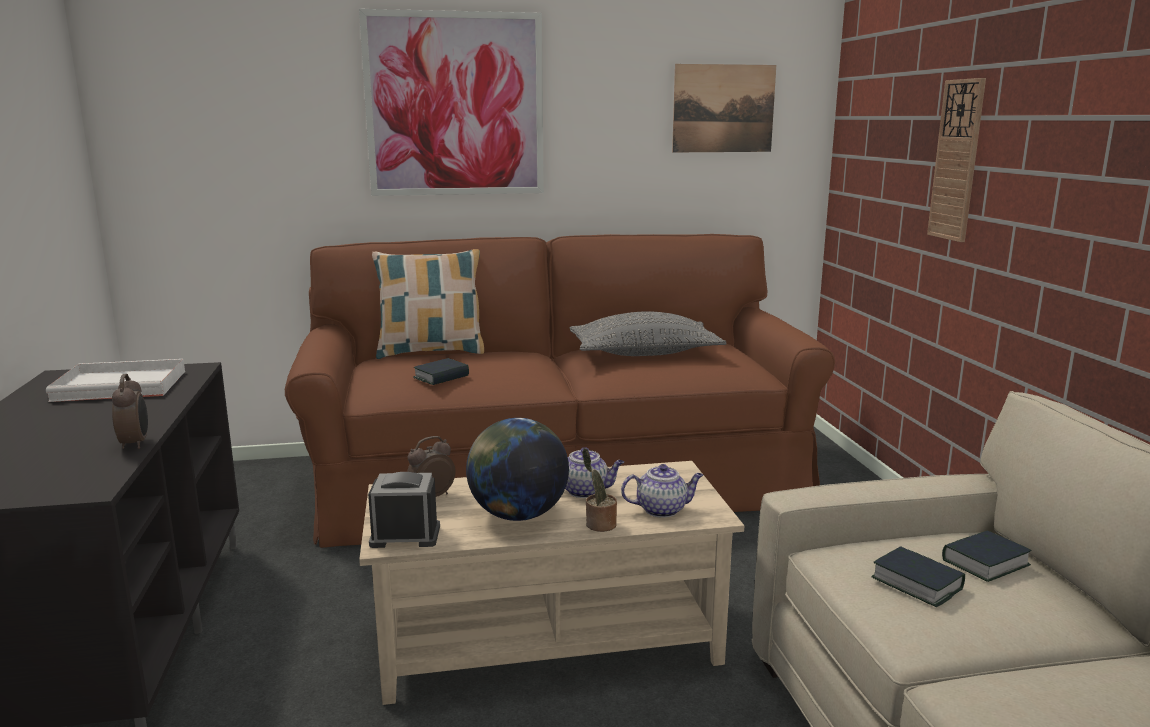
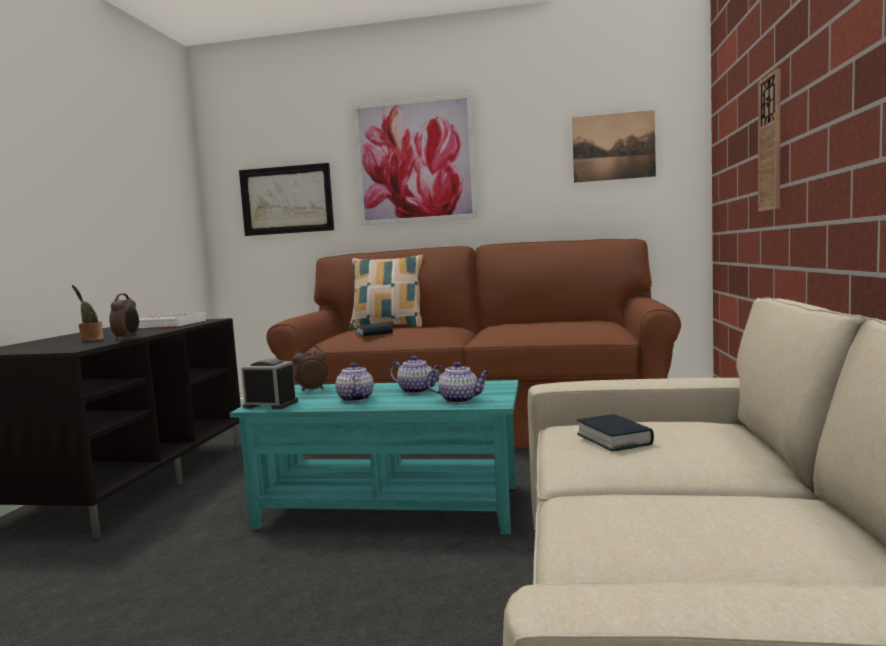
camera: 20 degrees right, 10 degrees down
(247, 149) = (287, 200): none -> picture
(517, 515) = (355, 399): globe -> teapot
(548, 638) = (390, 506): beige coffee table -> turquoise coffee table
(599, 525) = (403, 404): potted plant -> potted plant (90, 340)
(644, 354) = (534, 324): grey pillow -> none
(984, 563) = (695, 433): book -> none

